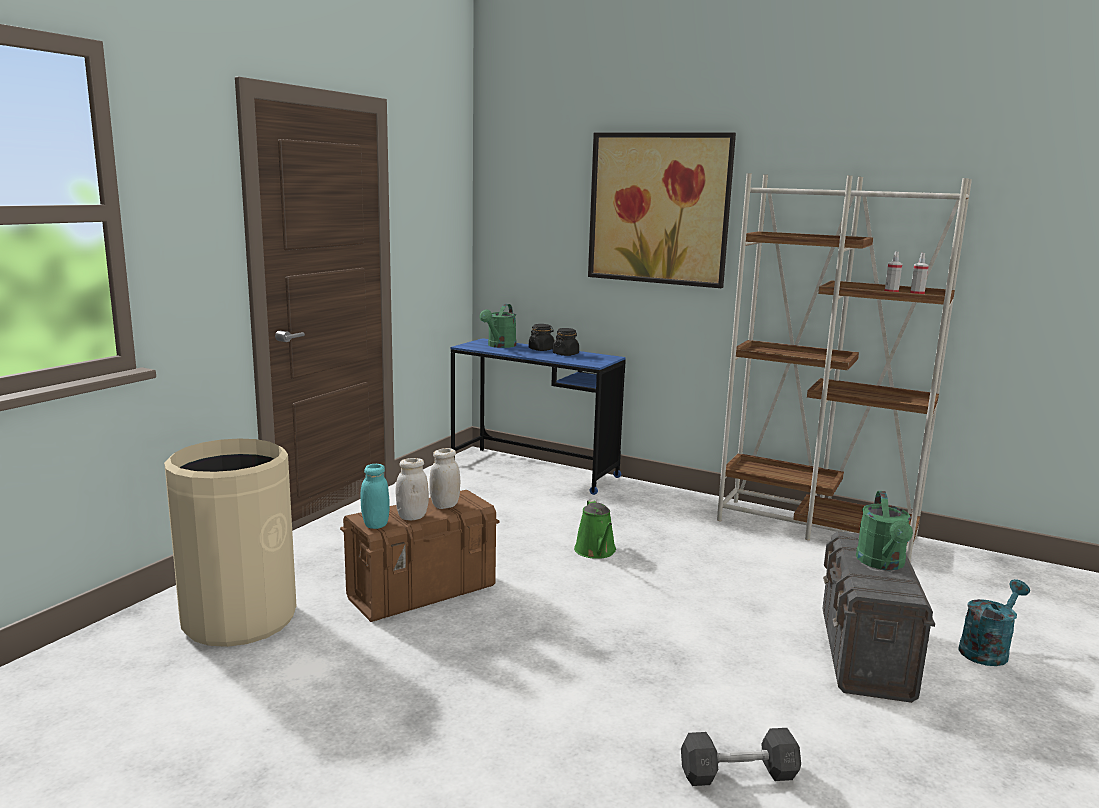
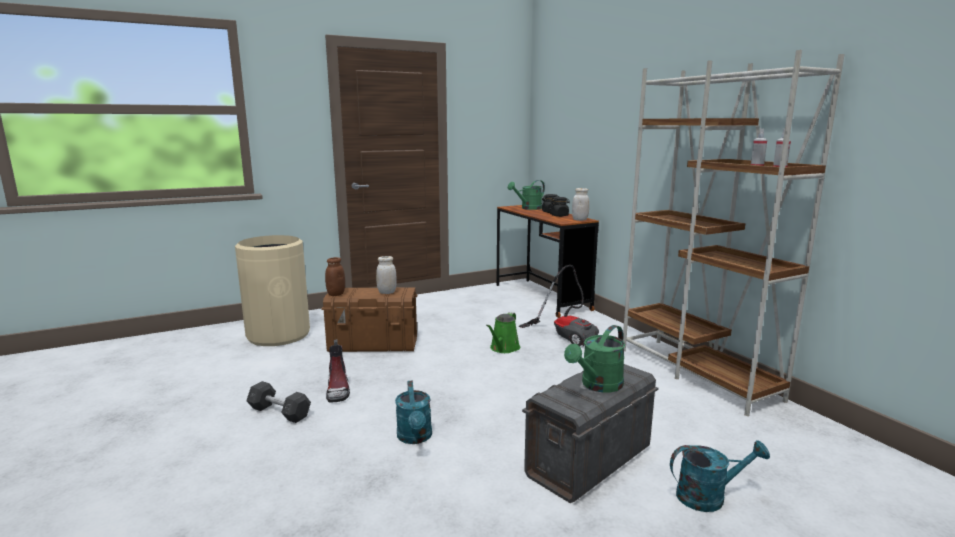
camera: 35 degrees right, 0 degrees up
(375, 524) = (336, 294): turquoise jar -> brown jar
(412, 517) = (360, 294): white jar -> white jar (580, 220)
(485, 673) = (338, 391): none -> boot
(534, 470) = (541, 297): blue desk -> brown desk
(637, 516) = (566, 335): none -> vacuum cleaner
(659, 209) = (621, 106): picture -> none
(676, 696) = (415, 438): none -> turquoise watering can
(738, 774) = (376, 491): grey dumbbell -> grey dumbbell (279, 412)

